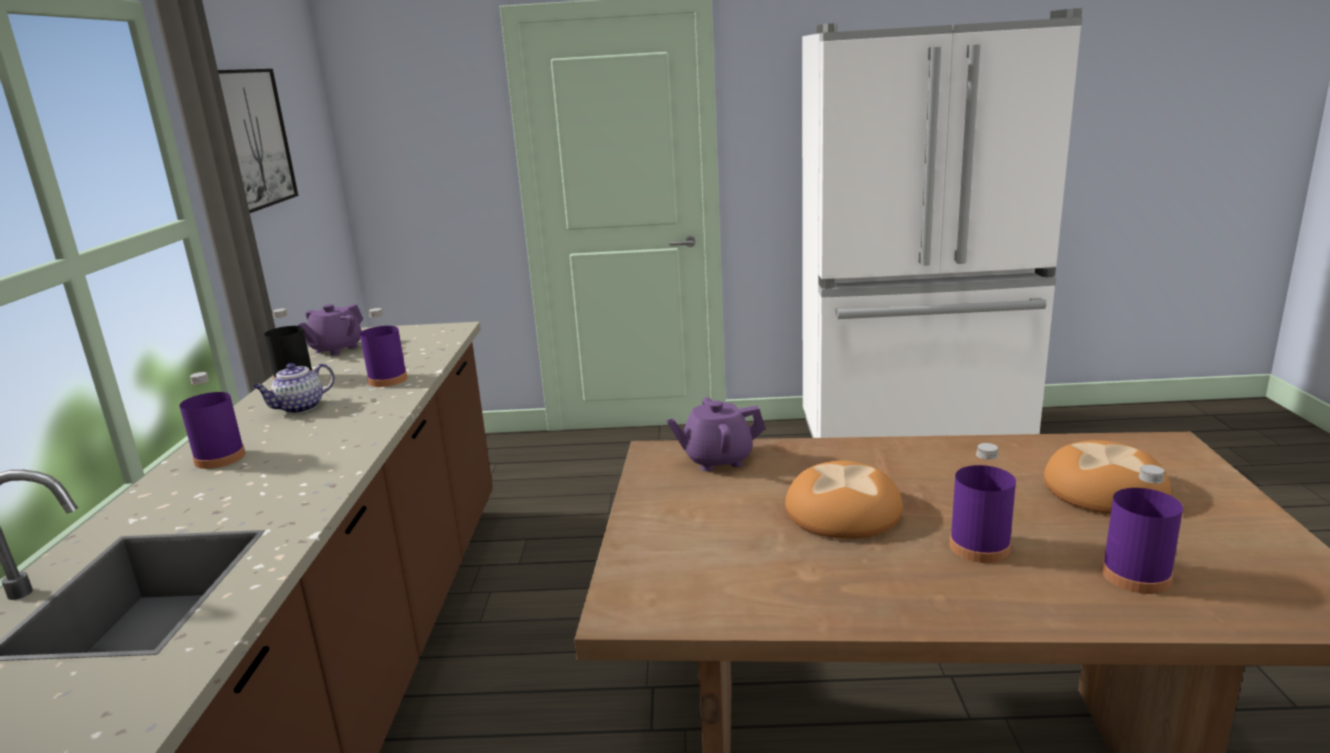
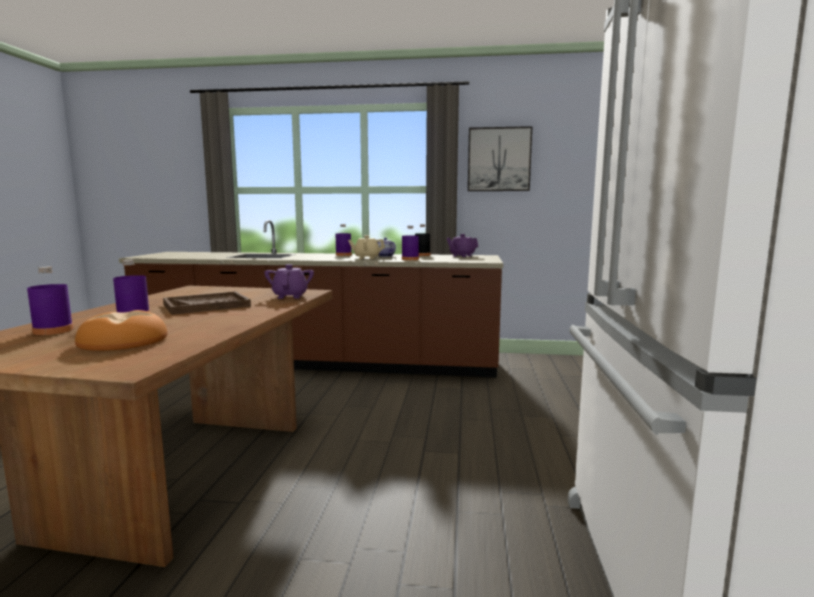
camera: 95 degrees right, 10 degrees down
(341, 419) = (366, 258): none -> beige teapot
(842, 510) = (207, 305): bread -> brown tray

